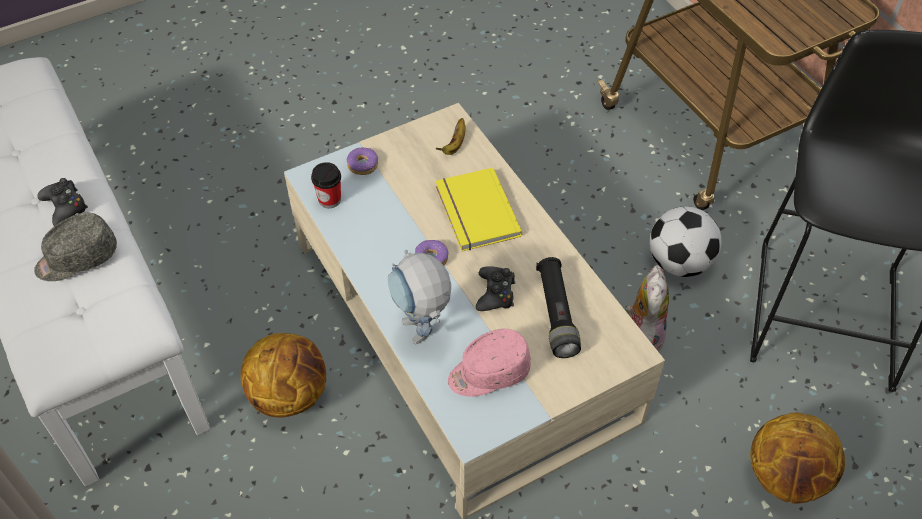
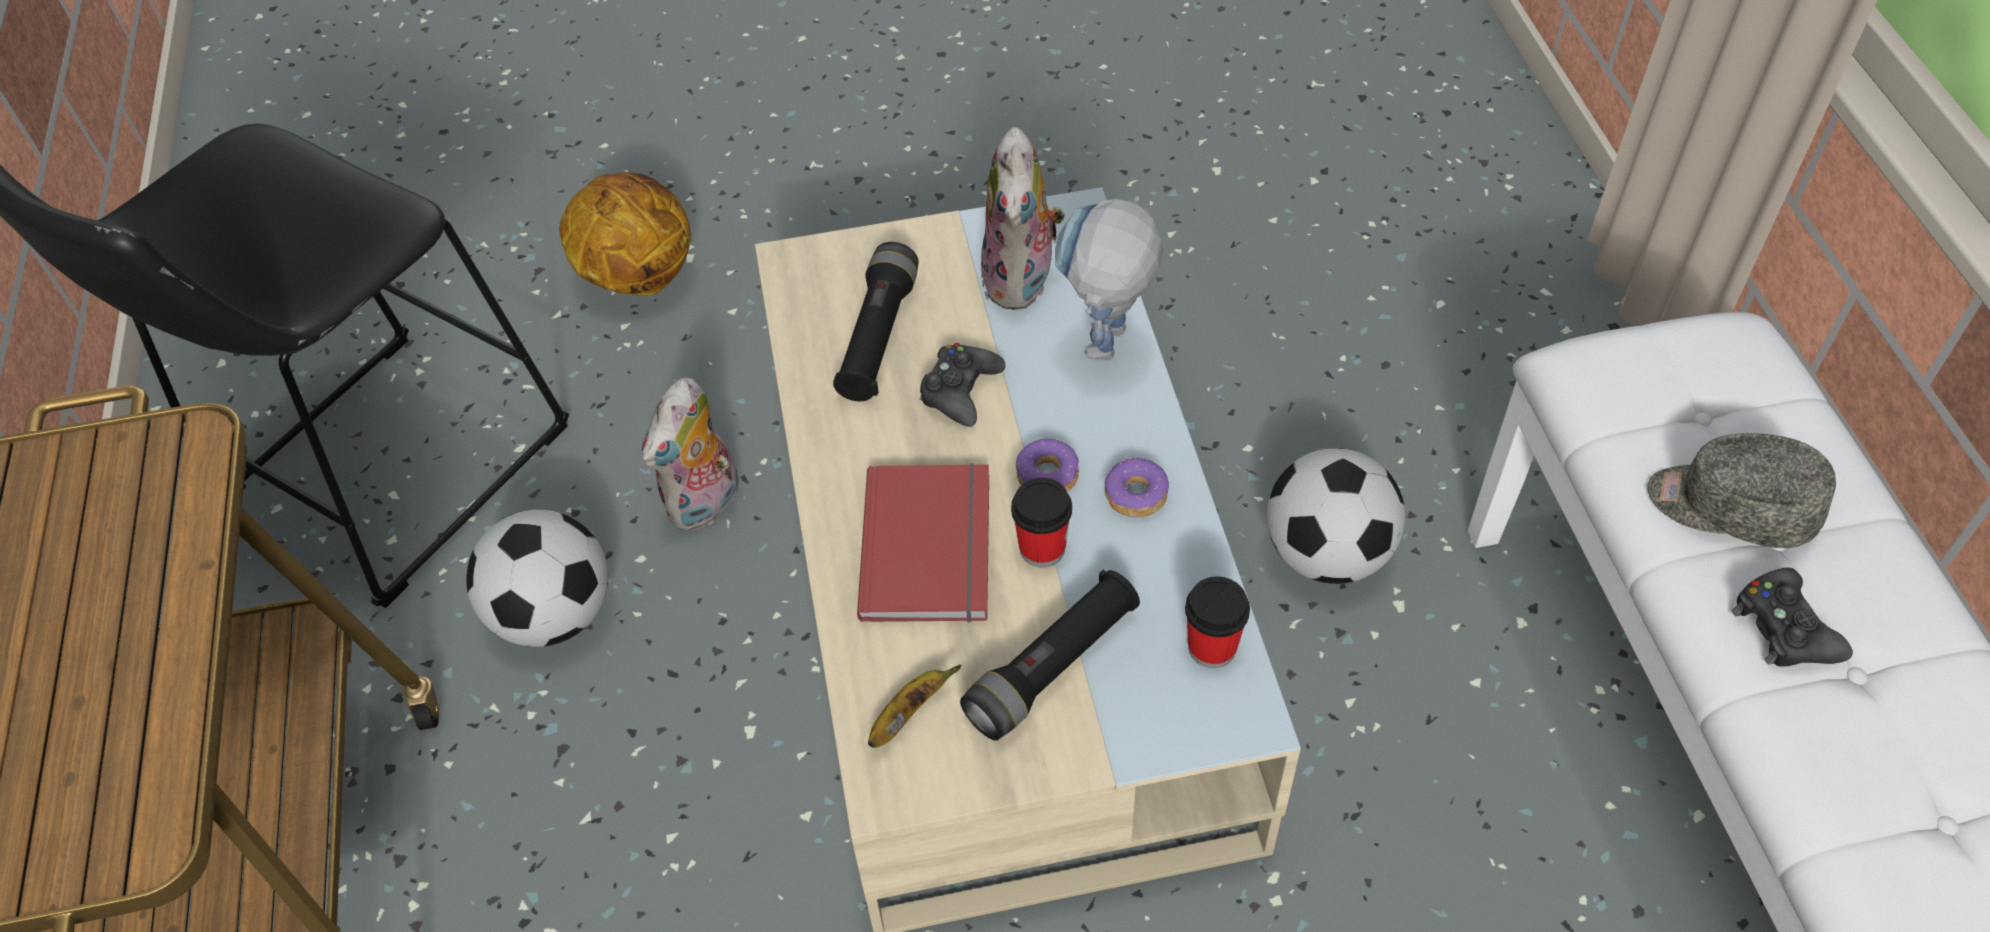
camera: 160 degrees left, 0 degrees up
(77, 258) = (1731, 507): grey cap -> grey cap turned 150 degrees counterclockwise
(290, 394) = (1326, 554): basketball -> football
(363, 165) = (1122, 714): donut -> donut (1135, 495)
(399, 175) = (1052, 667): none -> black flashlight
(421, 223) = (1042, 548): none -> cup
(422, 336) = (1106, 354): toy robot -> toy robot turned 150 degrees counterclockwise
(475, 212) = (932, 546): yellow book -> red book
(488, 373) = (1023, 281): pink cap -> plush toy

